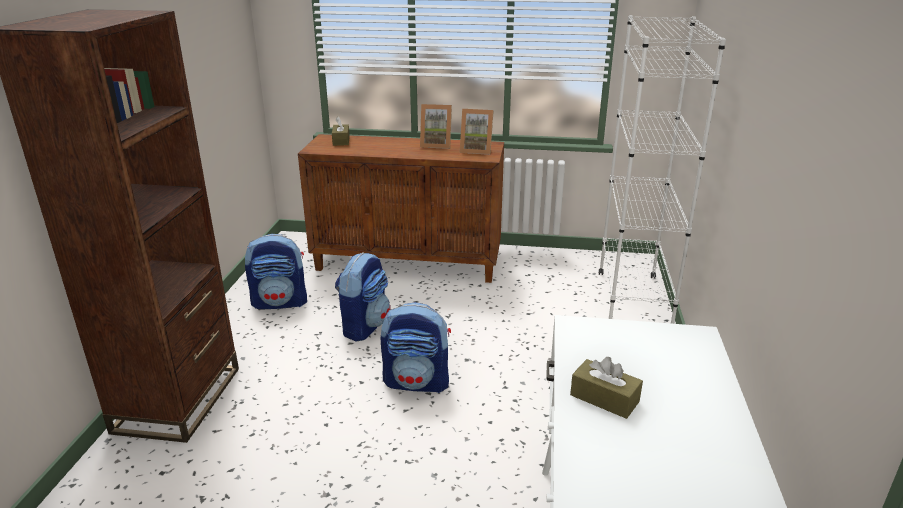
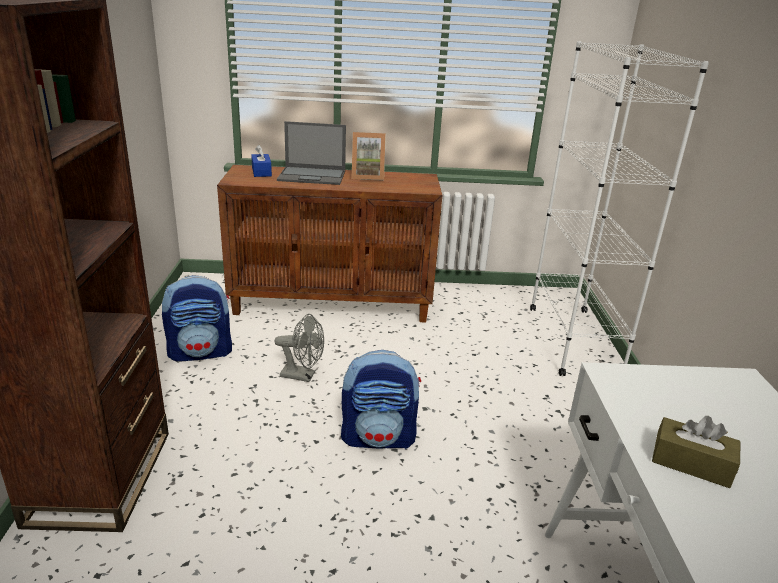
camera: 10 degrees left, 0 degrees up
(341, 141) = (261, 172): brown tissue box -> blue tissue box
(364, 326) = (303, 375): backpack -> grey fan
(386, 144) = (313, 176): none -> laptop
(476, 150) = (412, 182): picture frame -> none

